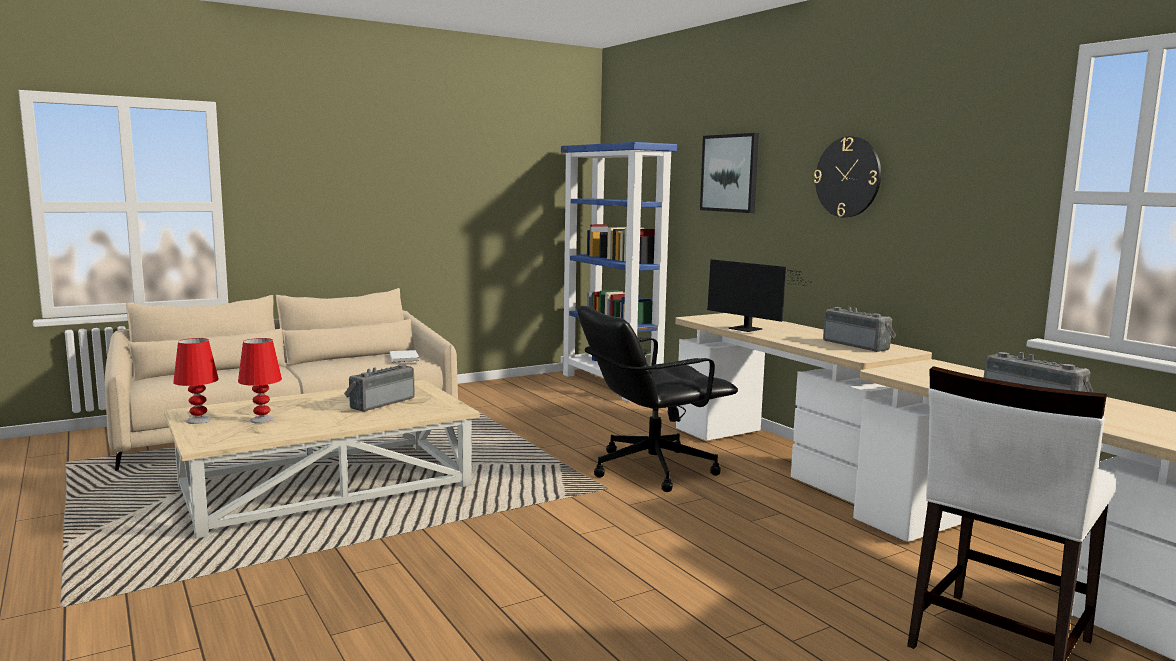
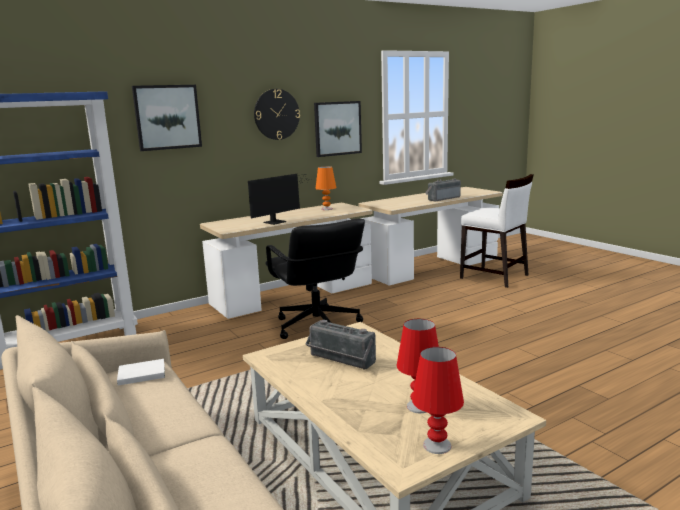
camera: 90 degrees left, 5 degrees up
(858, 345) = (326, 209): radio -> orange table lamp
(947, 210) = (337, 128): none -> picture

